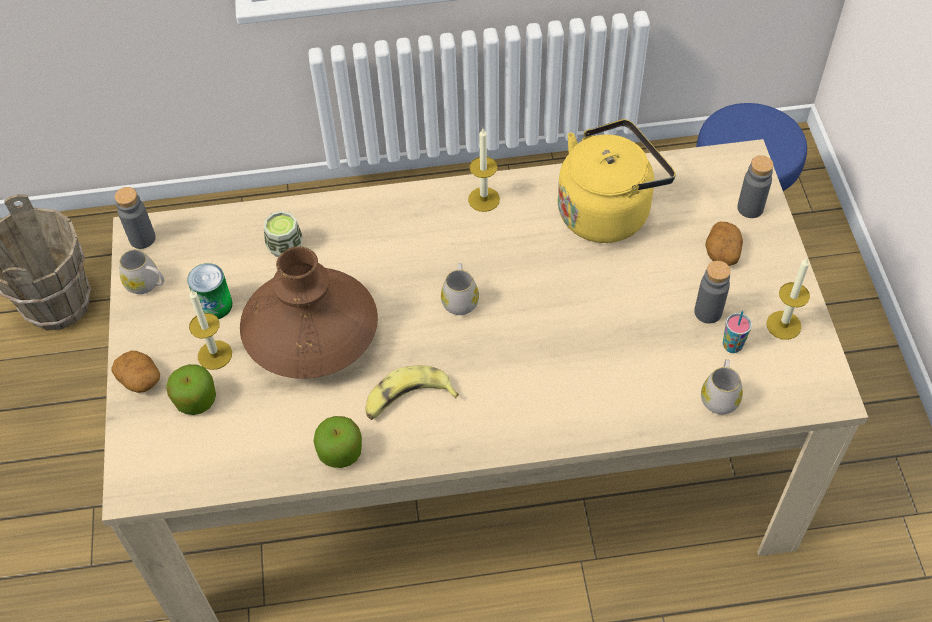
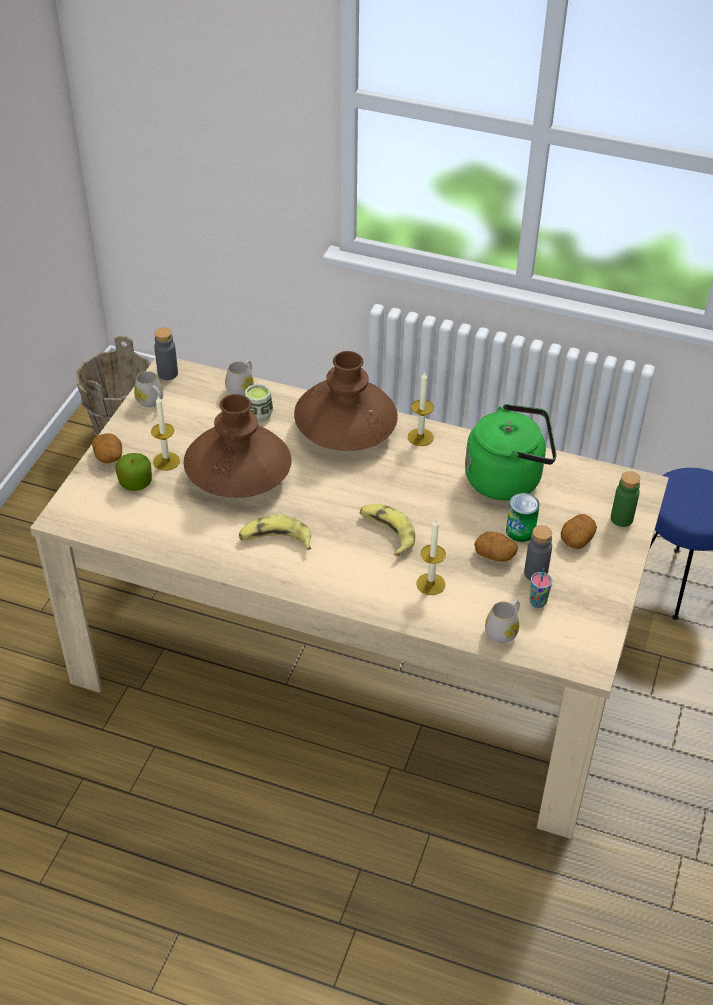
camera: 25 degrees right, 10 degrees down
(214, 305) = (187, 431): can -> can (520, 531)
(340, 452) = (207, 552): apple -> none
(396, 224) = (345, 429): none -> brown vase
(460, 299) = (357, 493): white mug -> white mug (242, 388)
(524, 333) = (387, 532): none -> banana
(607, 211) = (508, 479): yellow kettle -> green kettle
(653, 308) = (495, 554): none -> potato
(750, 208) = (621, 519): grey bottle -> green bottle
(783, 325) = (588, 605): candle -> candle (430, 584)

